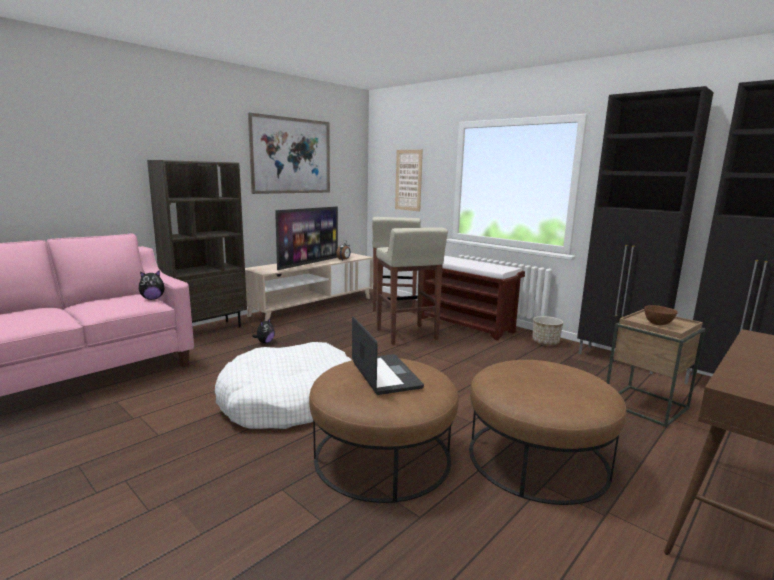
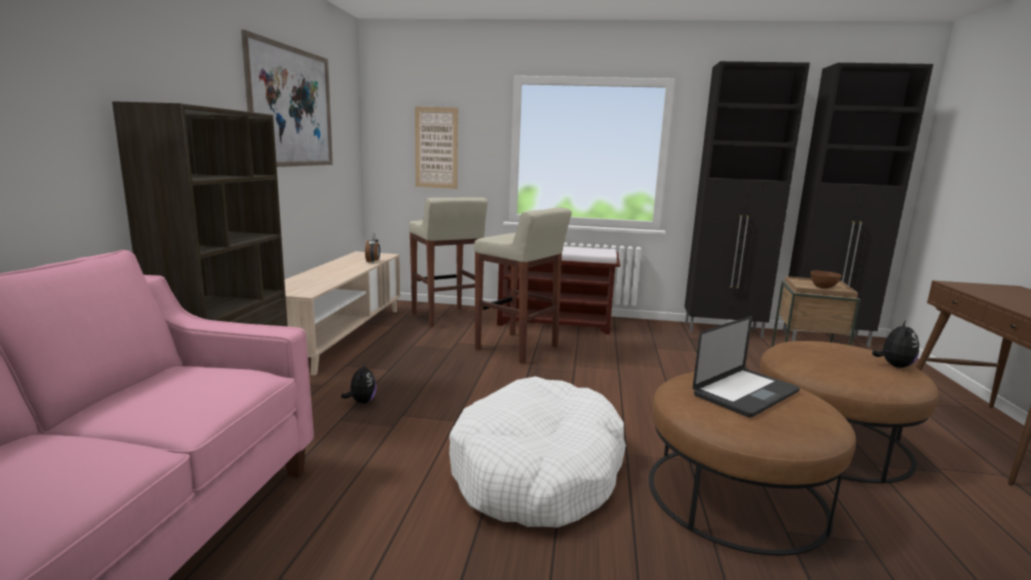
camera: 35 degrees left, 0 degrees up
(152, 299) = (237, 368): plush toy -> plush toy (894, 366)
(308, 263) = (337, 272): television -> none
(385, 375) = (746, 393): laptop -> laptop turned 105 degrees clockwise
(545, 343) = (649, 327): planter -> none

